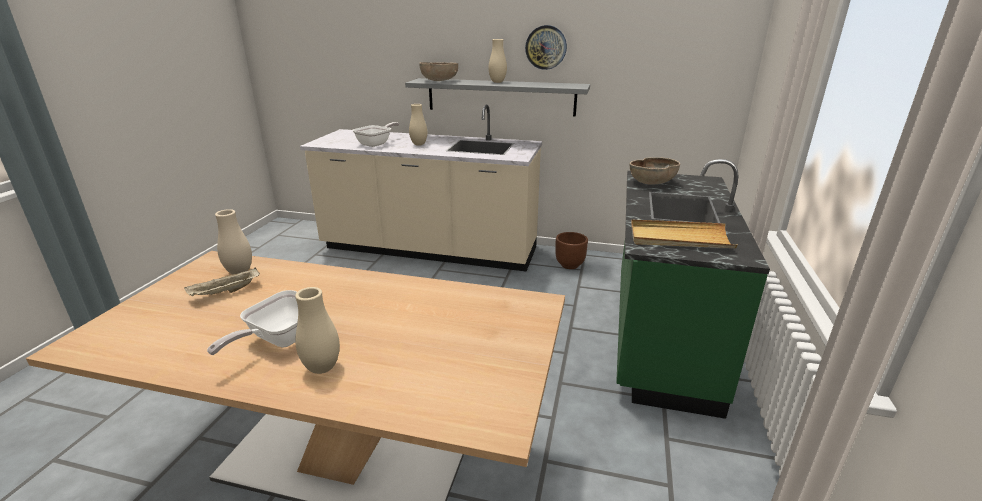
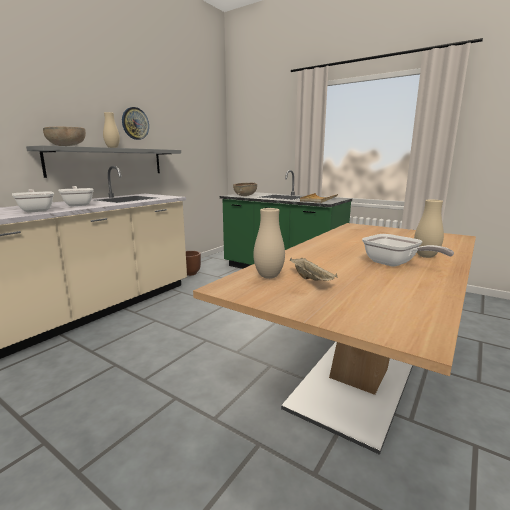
camera: 70 degrees left, 10 degrees down
(419, 144) = (78, 204): beige vase -> frying pan

